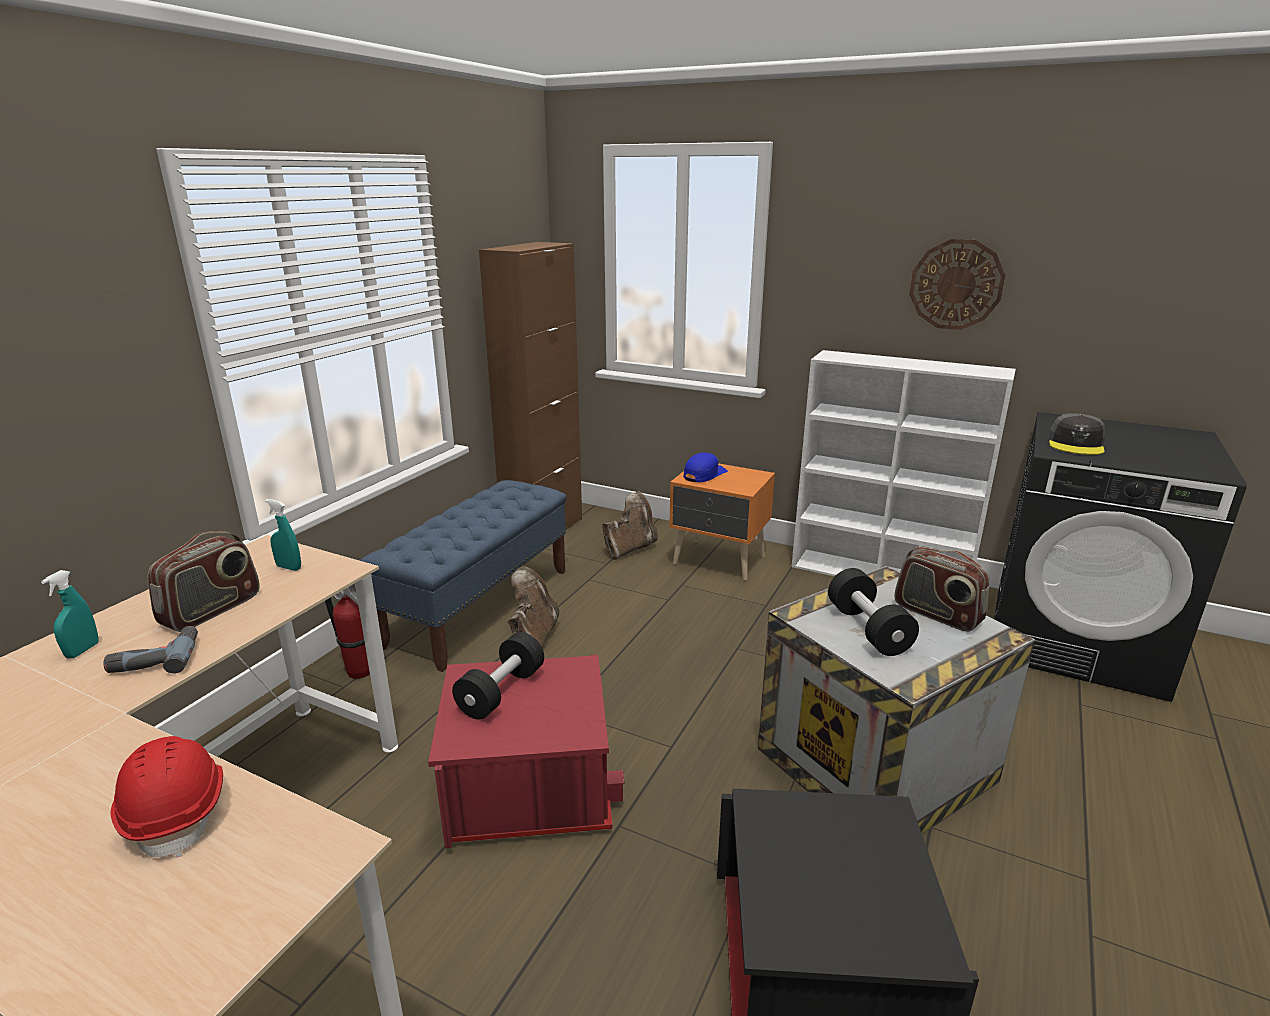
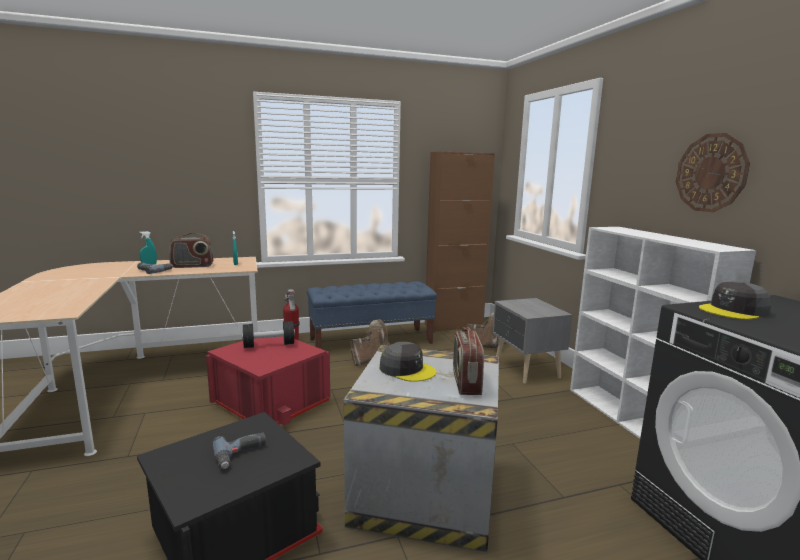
camera: 45 degrees right, 10 degrees down
(178, 811) = (72, 294): red hard hat -> none
(704, 474) = (522, 303): blue cap -> none
(719, 561) = (526, 370): orange nightstand -> grey nightstand
(838, 856) = (241, 454): none -> power drill
(868, 629) = (407, 369): black dumbbell -> grey cap

